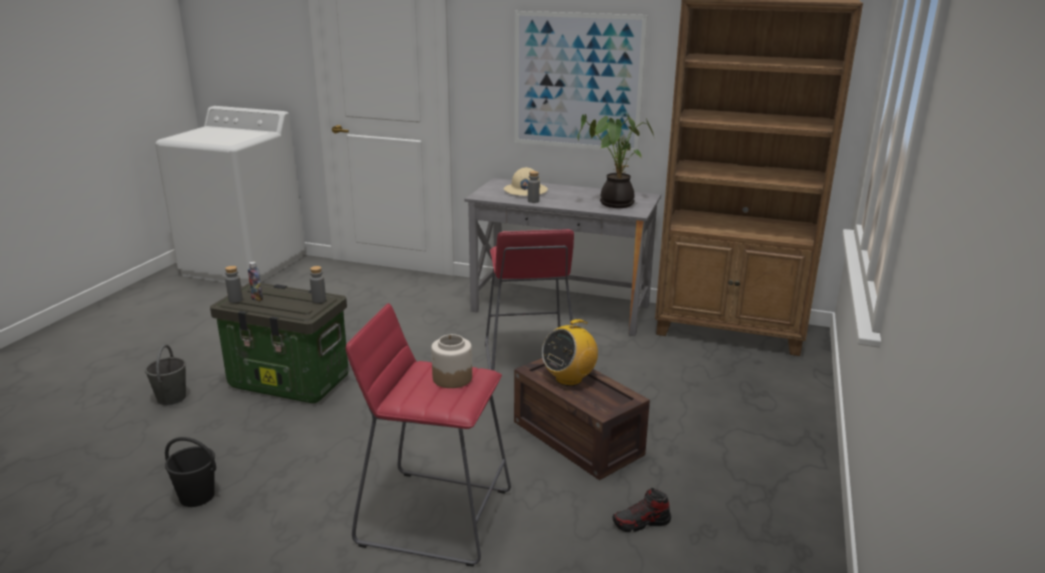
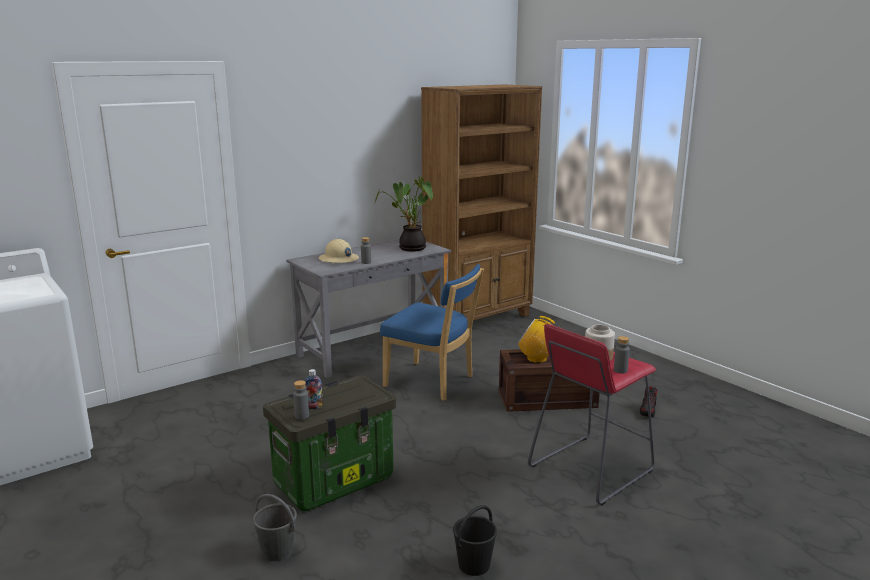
camera: 55 degrees left, 5 degrees down
(319, 300) = (358, 384): grey bottle -> grey bottle (620, 370)
(528, 360) = (432, 382): red stool -> blue chair
(569, 379) = (537, 359): radio -> radio turned 120 degrees clockwise
(577, 82) = (346, 162): picture -> none

